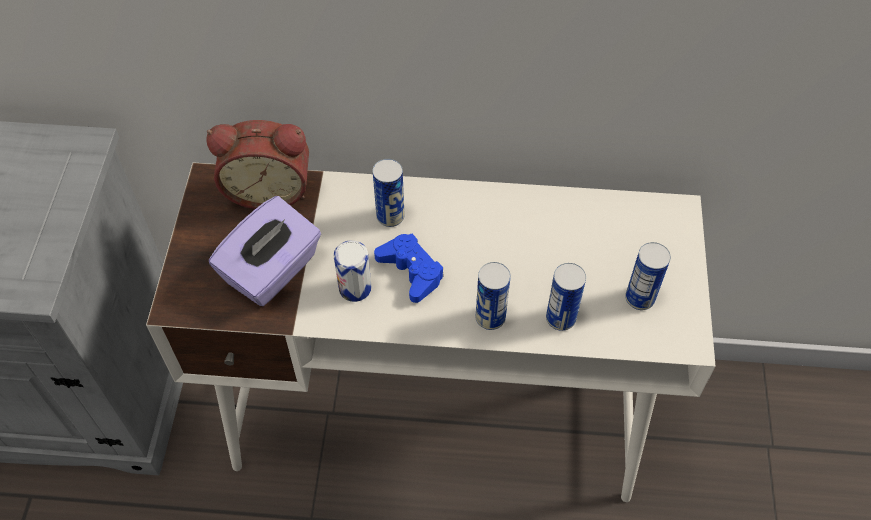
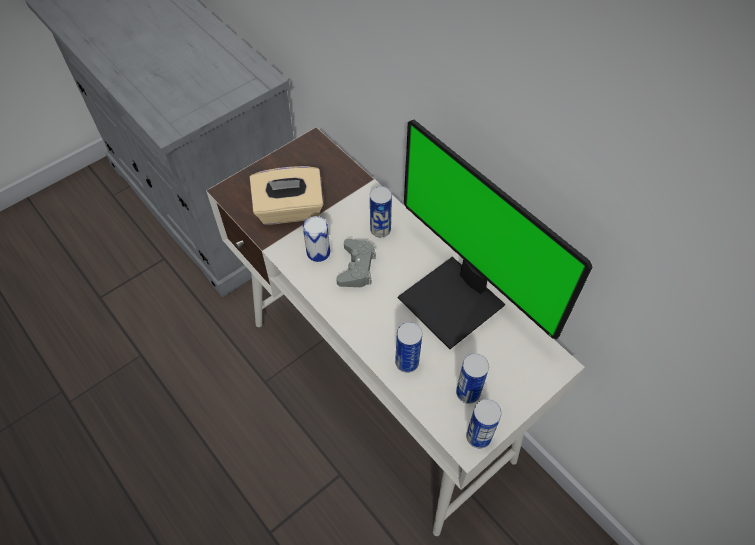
camera: 45 degrees right, 0 degrees up
(269, 189) = (336, 168): alarm clock -> none
(272, 271) = (290, 210): purple tissue box -> beige tissue box
(411, 271) = (357, 267): blue game controller -> grey game controller
(490, 318) = (368, 328): can -> can (478, 436)
(537, 226) = (455, 301): none -> monitor

